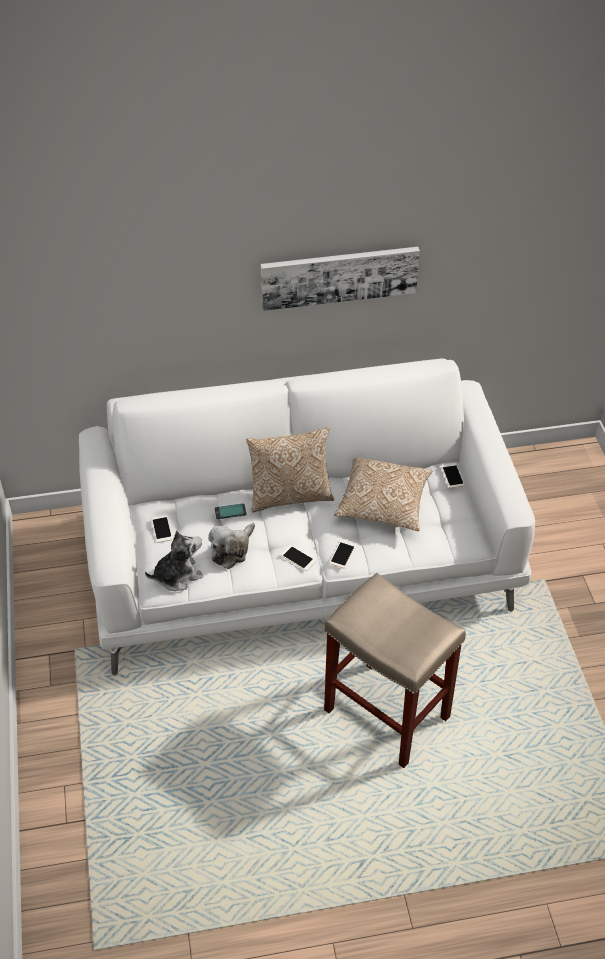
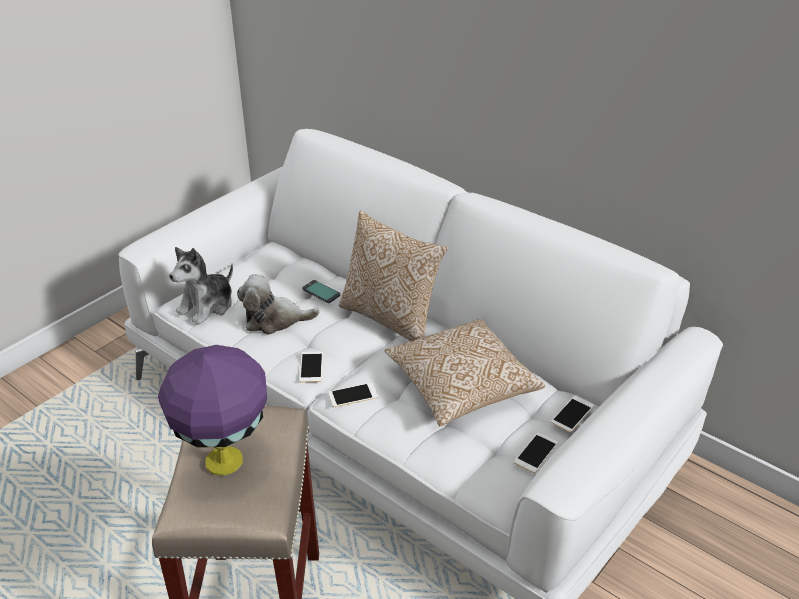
camera: 50 degrees right, 10 degrees down
(162, 529) = (253, 266): phone -> phone (536, 453)
(177, 576) = (207, 306): plush toy -> plush toy turned 105 degrees clockwise
(339, 276) = (572, 78): picture -> none
(389, 624) = (226, 460): none -> purple table lamp

